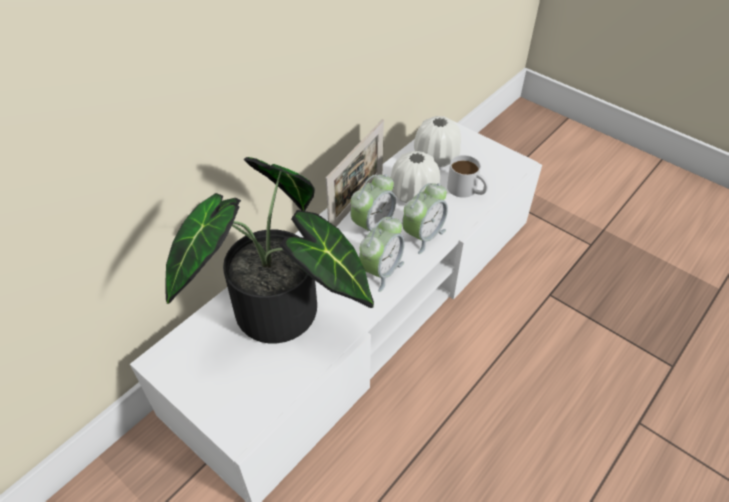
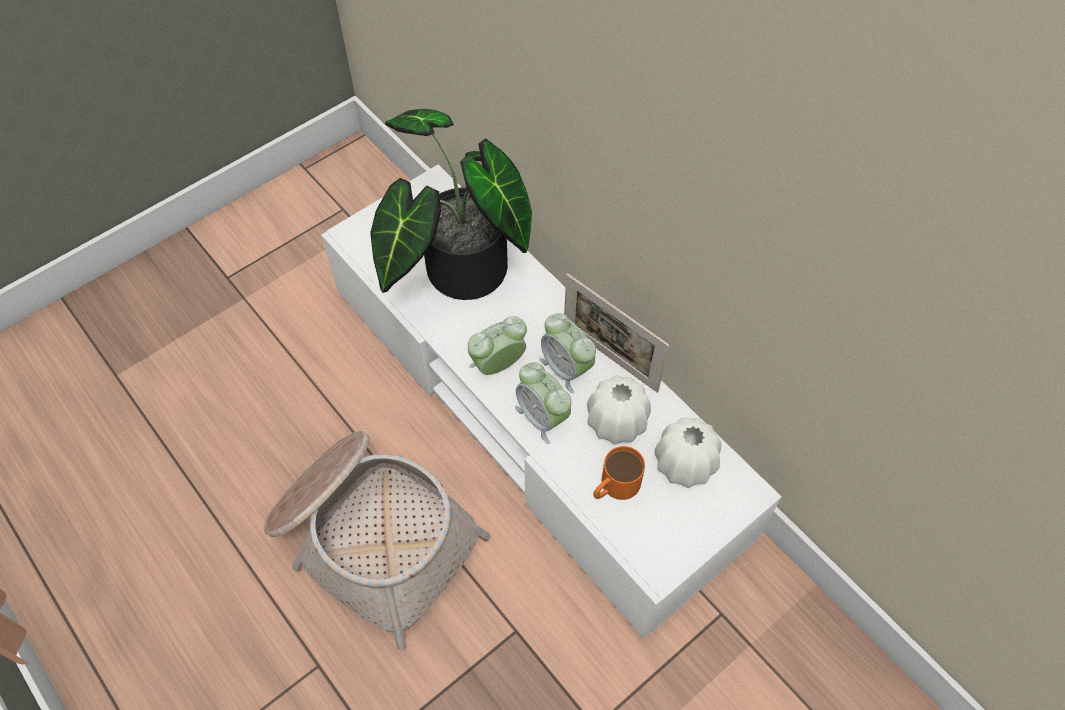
camera: 100 degrees right, 10 degrees up
(381, 271) = (498, 365): alarm clock -> alarm clock turned 105 degrees clockwise
(467, 190) = (614, 486): white mug -> orange mug
(516, 407) = (373, 537): none -> basket

